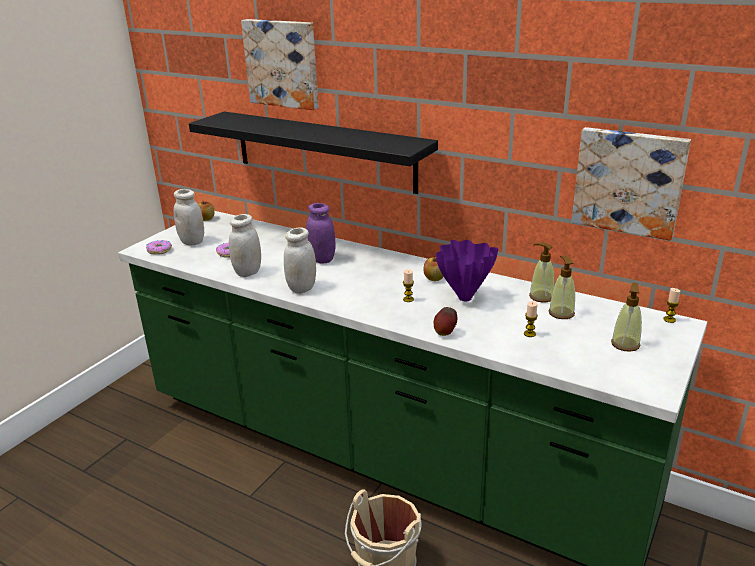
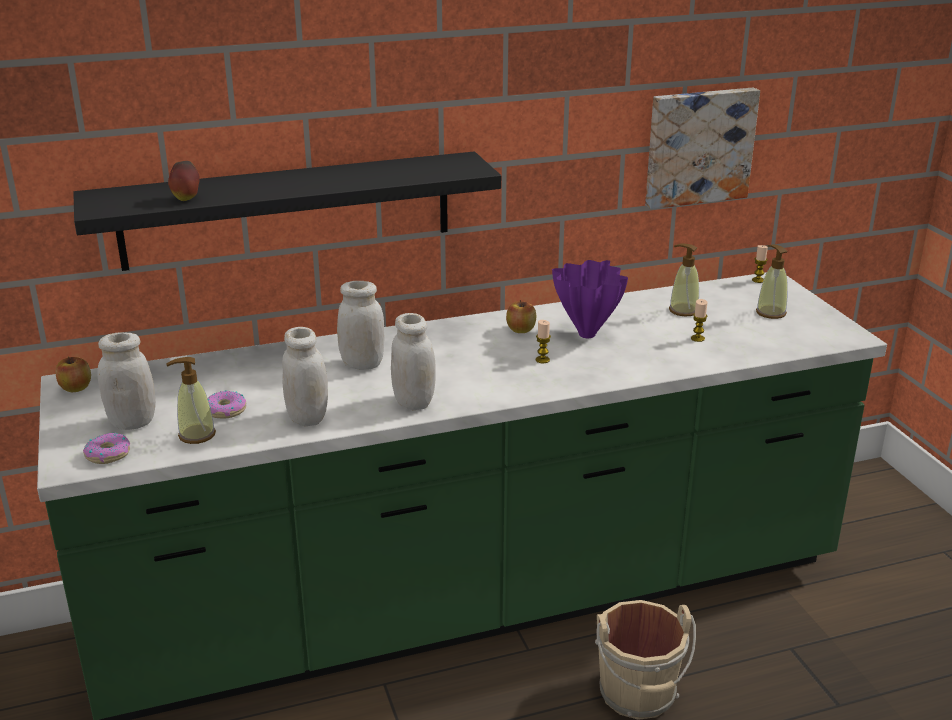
camera: 50 degrees left, 0 degrees up
(283, 63) = (208, 88): picture -> none
(322, 259) = (362, 364): purple jar -> white jar
(445, 333) = (639, 372): apple -> apple (186, 199)
(541, 297) = (641, 304): soap dispenser -> soap dispenser (196, 435)

